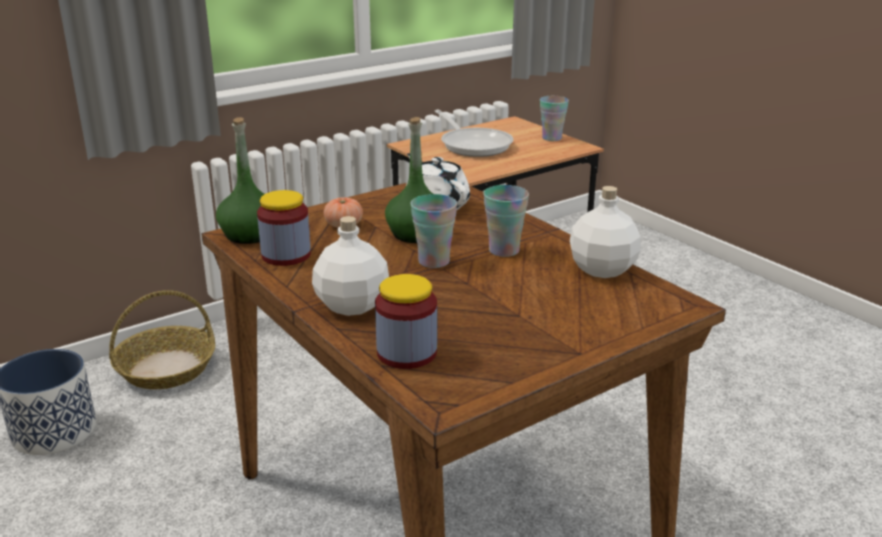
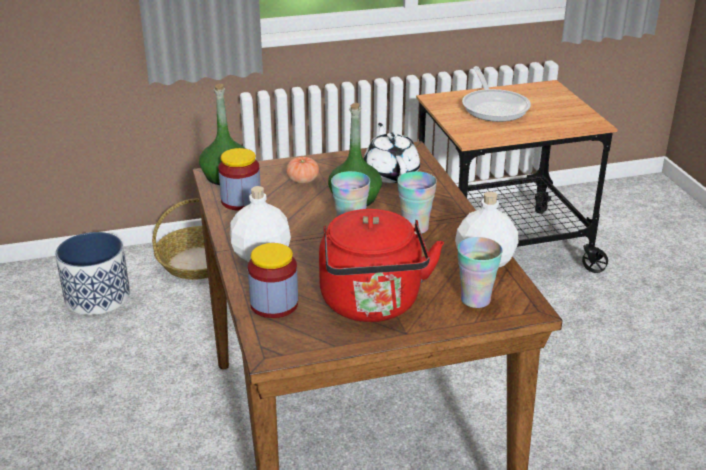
camera: 20 degrees right, 5 degrees up
(520, 332) = (372, 305): none -> red kettle
(552, 138) = (574, 110): cup -> cup (475, 300)

